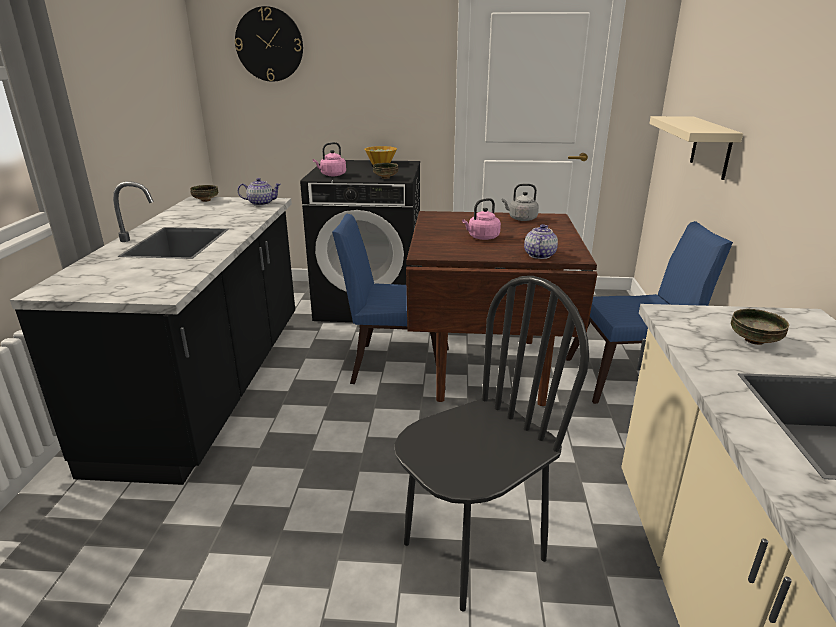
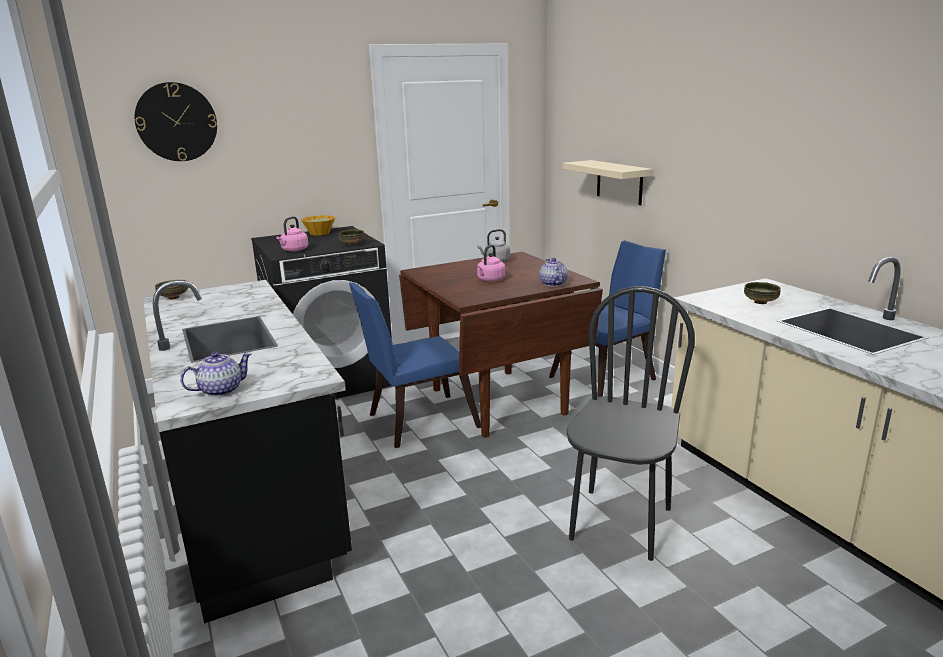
camera: 30 degrees left, 5 degrees down
(261, 203) = (244, 289): teapot -> teapot (220, 390)

